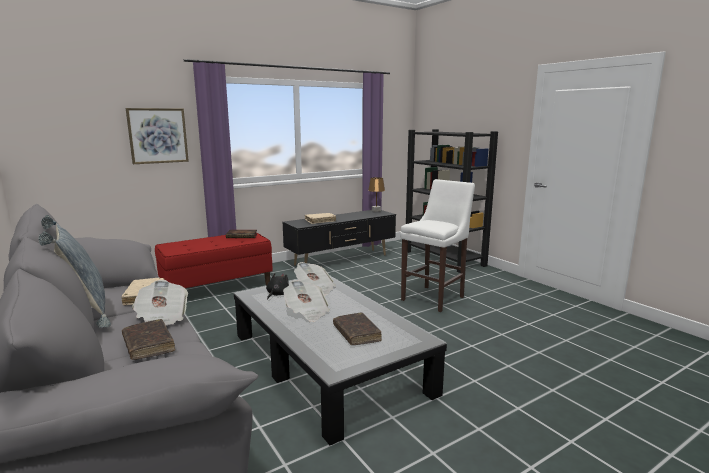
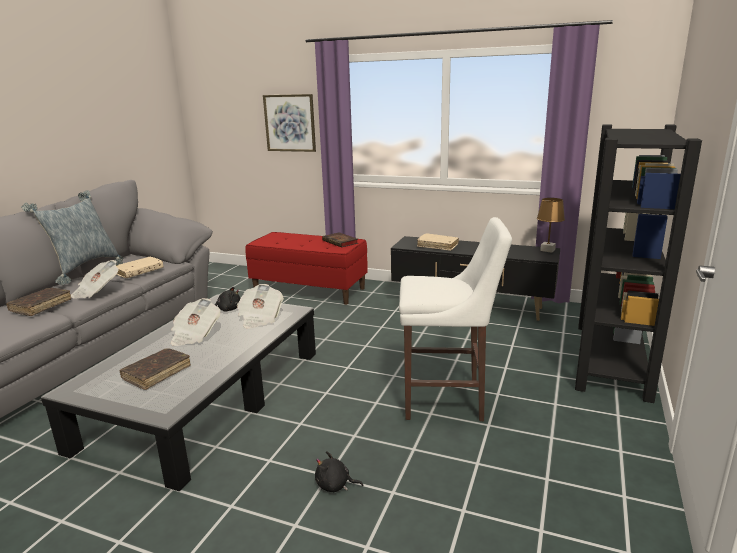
camera: 55 degrees right, 5 degrees up
(482, 346) = (335, 485): none -> black plush toy

